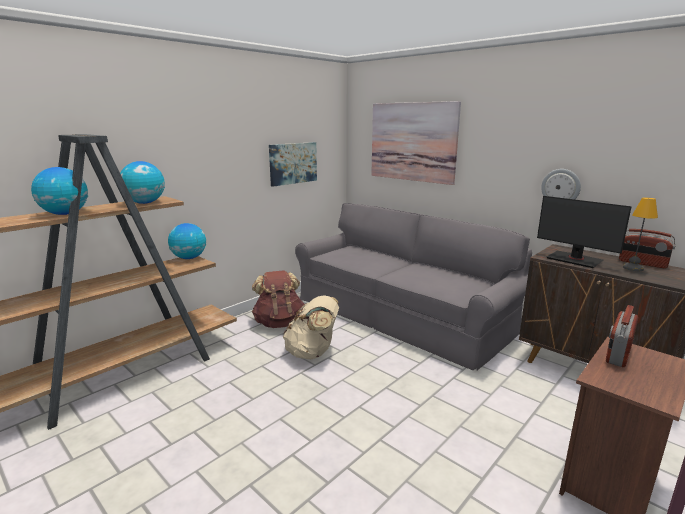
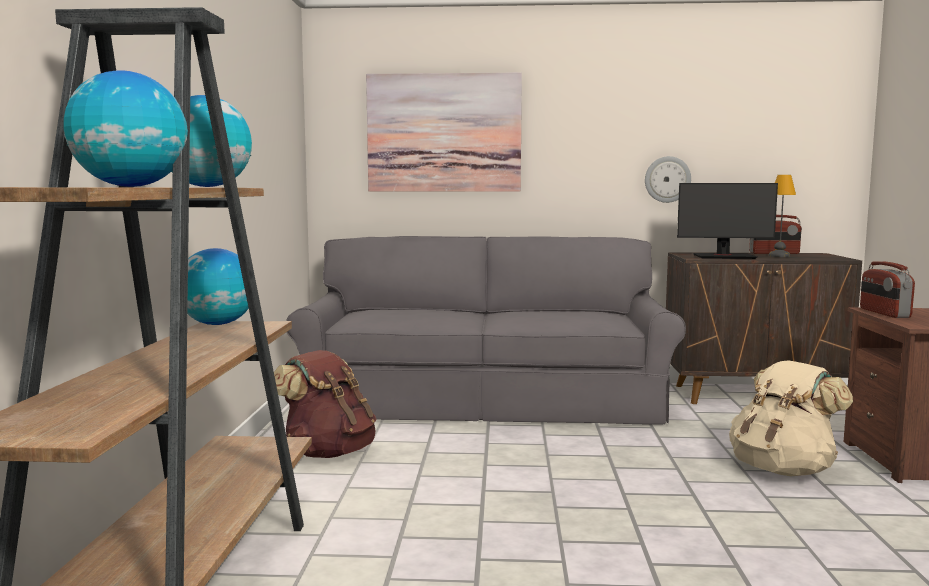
camera: 40 degrees left, 10 degrees down
(293, 163) = (269, 162): picture -> none
(312, 353) = (454, 466): beige backpack -> beige backpack (782, 469)

